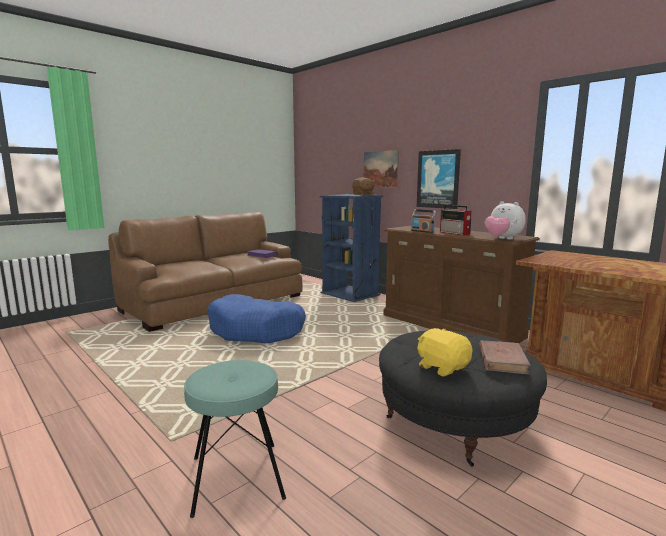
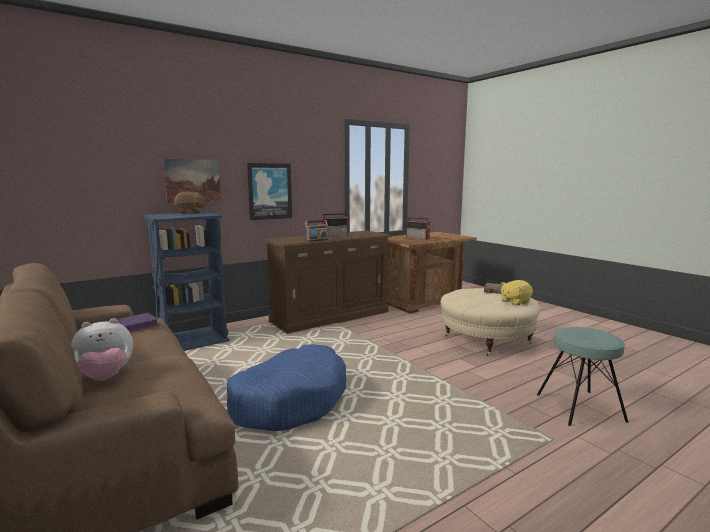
camera: 80 degrees left, 0 degrees up
(454, 421) = (486, 340): black ottoman -> beige ottoman
(502, 239) = (374, 234): plush toy -> plush toy (106, 377)
(594, 262) = (418, 238): none -> radio

